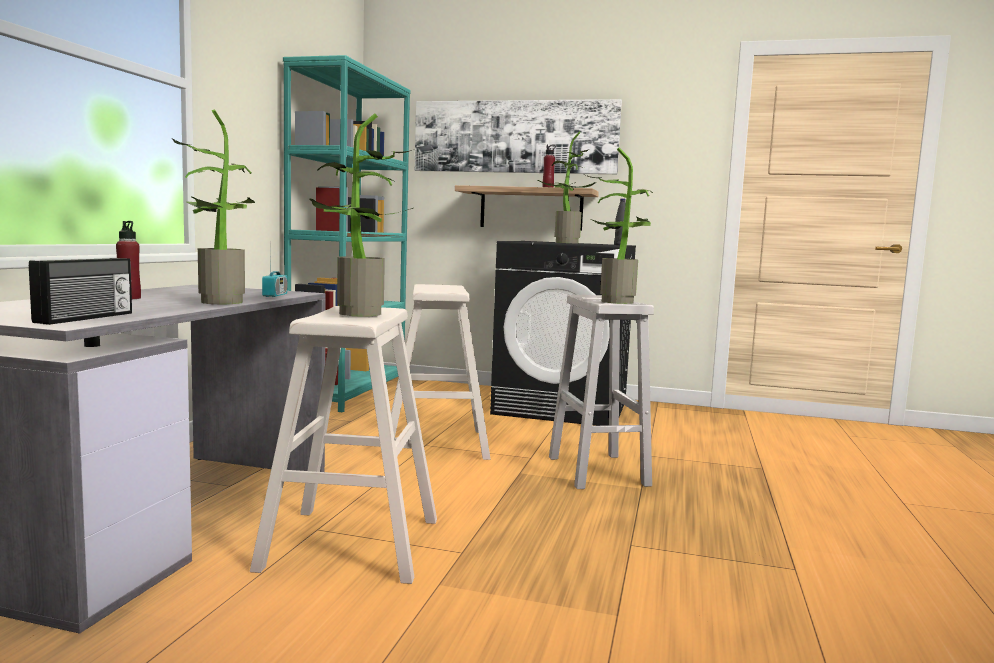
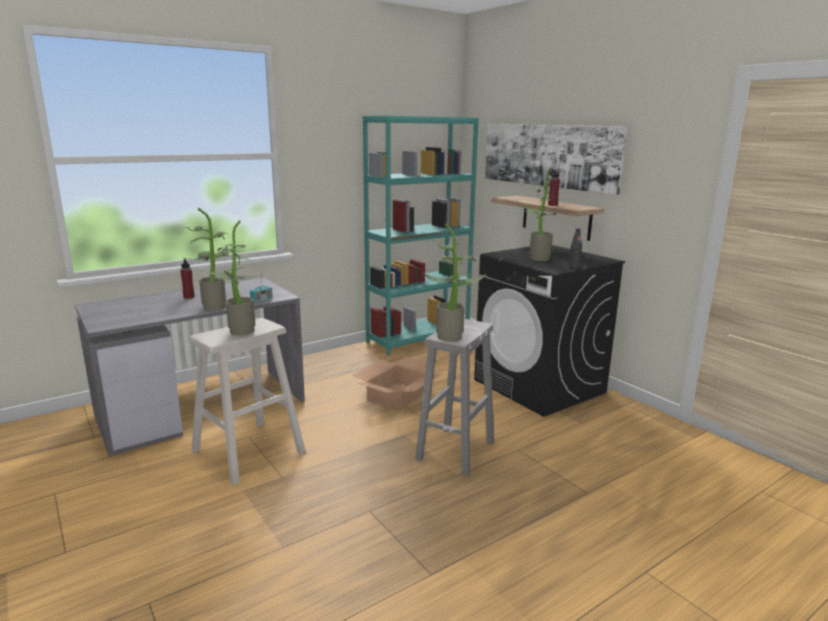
camera: 40 degrees right, 10 degrees up
(87, 318) = (121, 320): radio -> none
(436, 444) = (397, 396): beige stool -> cardboard box

